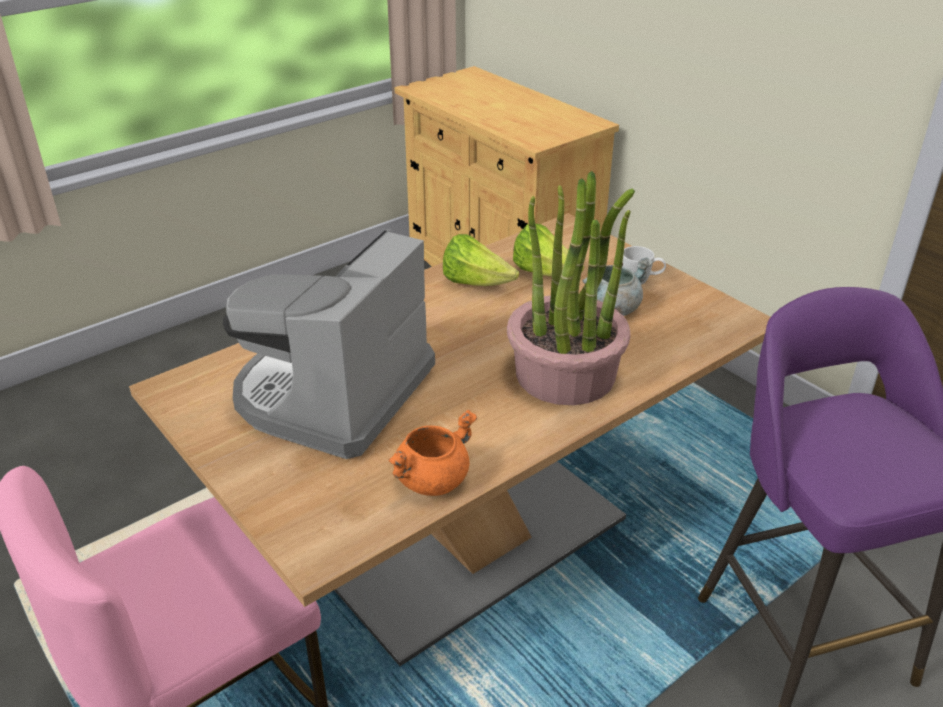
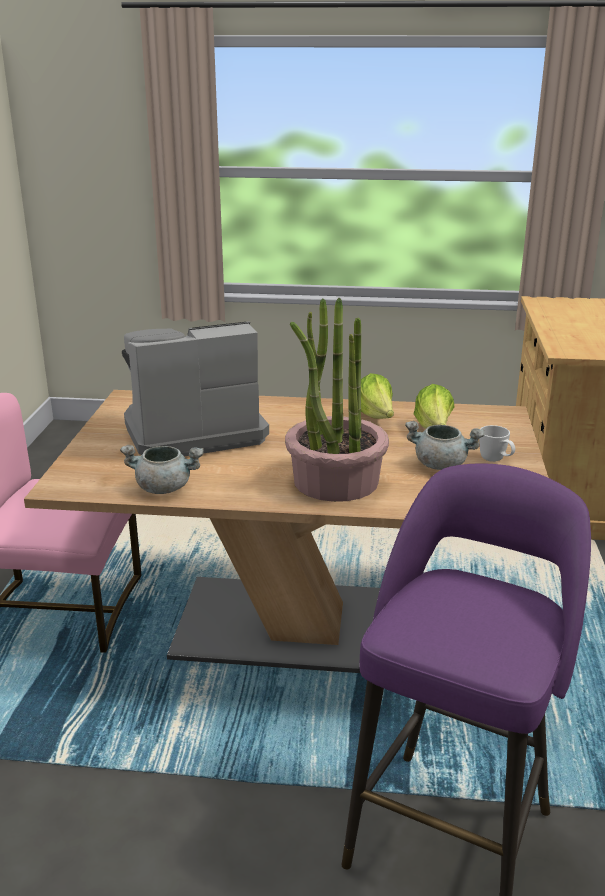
camera: 45 degrees right, 10 degrees down
(432, 479) = (165, 488): orange cooking pot -> grey cooking pot

